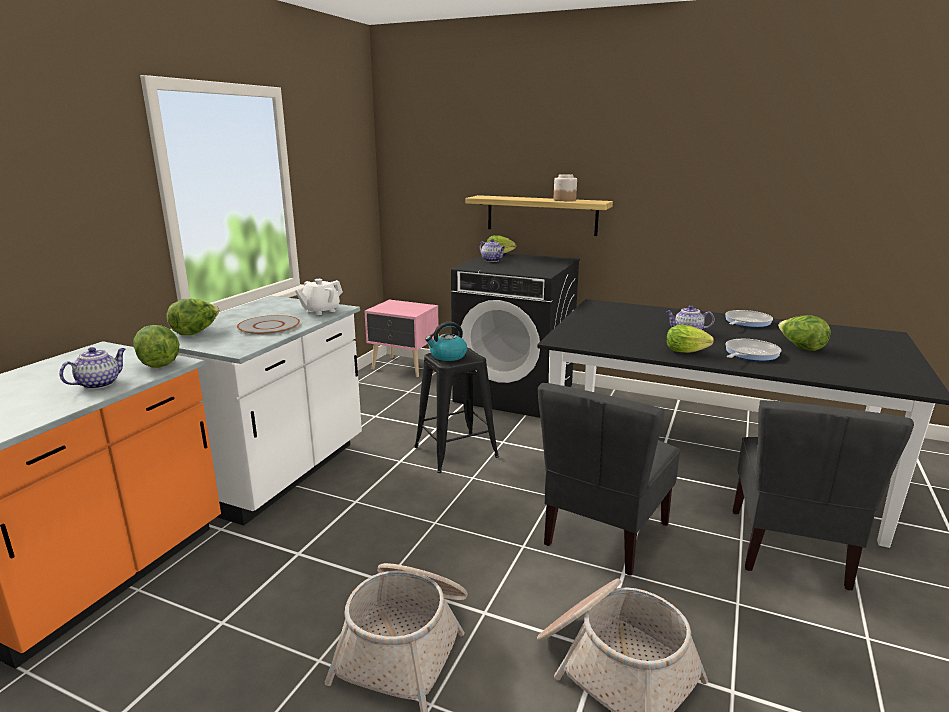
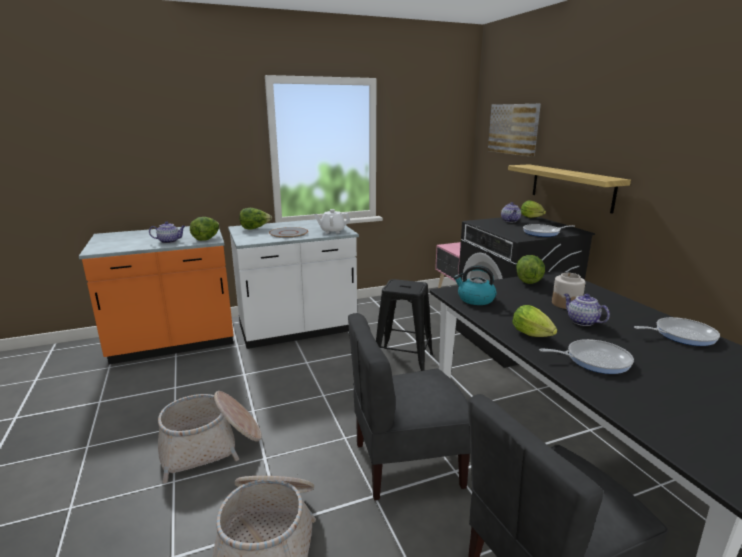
camera: 45 degrees right, 0 degrees up
(446, 155) = (514, 129): none -> picture
(447, 356) = (400, 284): kettle -> kettle (475, 299)
(547, 265) = (543, 233): none -> frying pan
(564, 200) = (582, 174): jar -> jar (566, 304)
(800, 347) = (680, 378): lettuce -> lettuce (528, 280)

